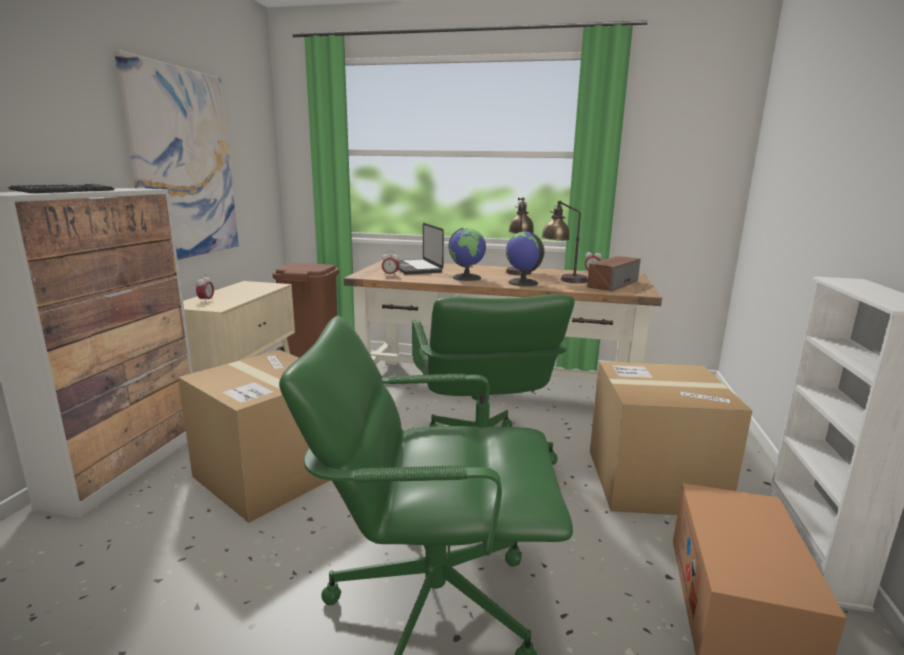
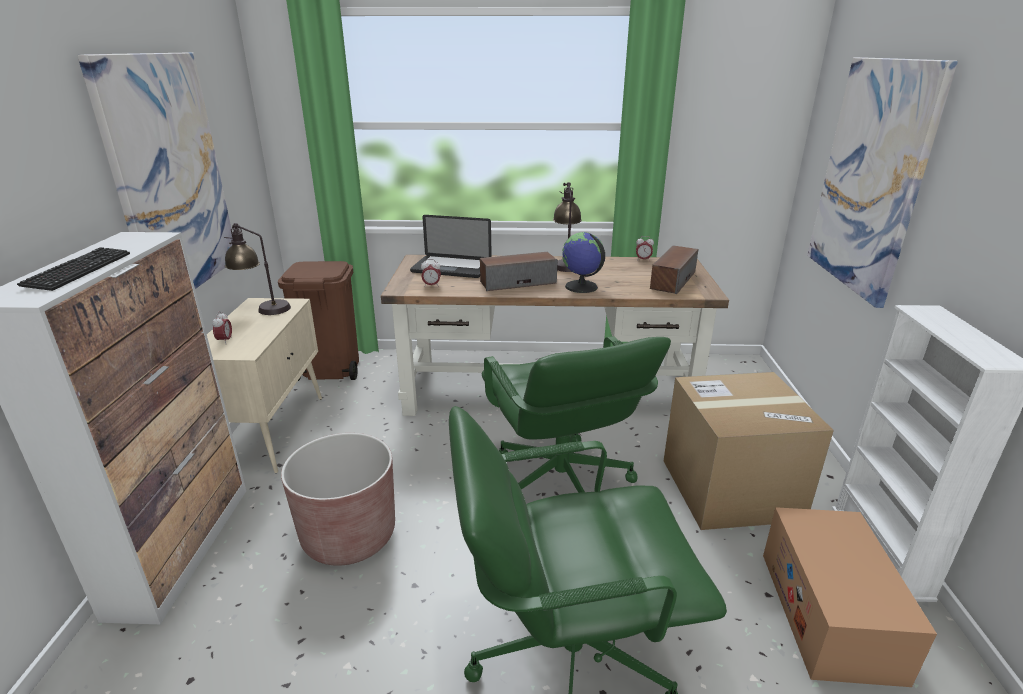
camera: 10 degrees left, 10 degrees up
(270, 474) = (349, 536): cardboard box -> brown planter
(414, 268) = (451, 268): laptop -> laptop turned 45 degrees counterclockwise
(467, 277) = (517, 282): globe -> speaker
(563, 279) = (619, 276): table lamp -> table lamp (262, 308)
(804, 180) = (871, 177): none -> picture

